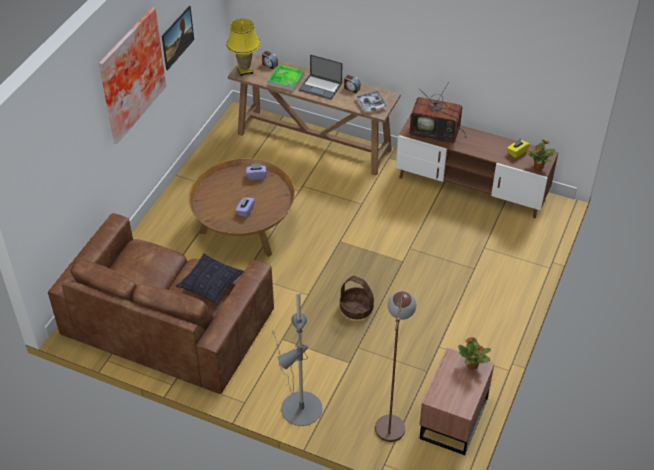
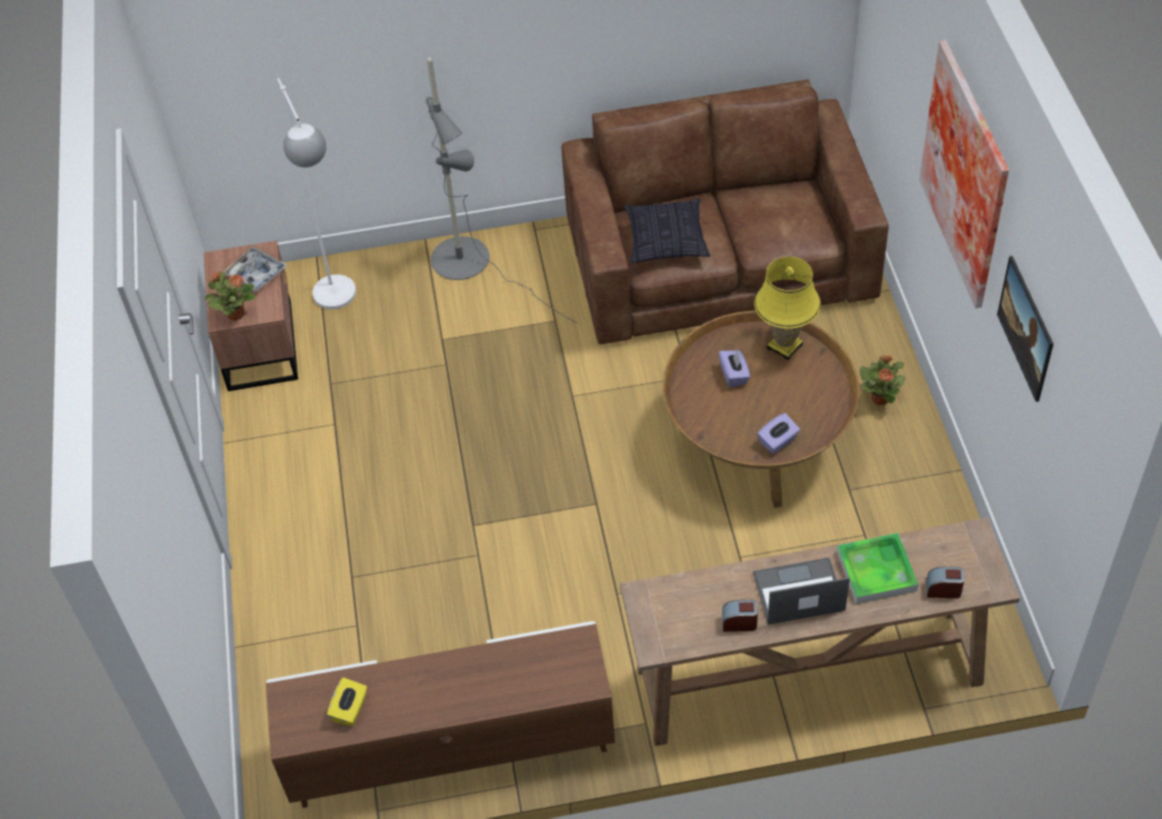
camera: 150 degrees right, 5 degrees up
(245, 70) = (971, 547): yellow table lamp -> yellow table lamp (785, 346)
(356, 308) = (487, 414): basket -> none
(371, 104) = (672, 605): tray -> tray (256, 273)
(391, 419) = (339, 303): brown floor lamp -> white floor lamp
(436, 133) = (529, 669): television -> none
(538, 167) = (293, 696): potted plant -> potted plant (880, 398)

